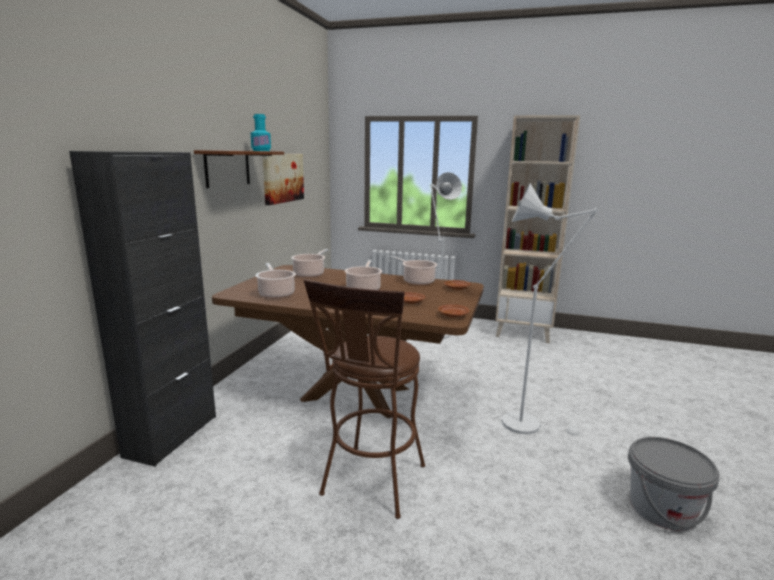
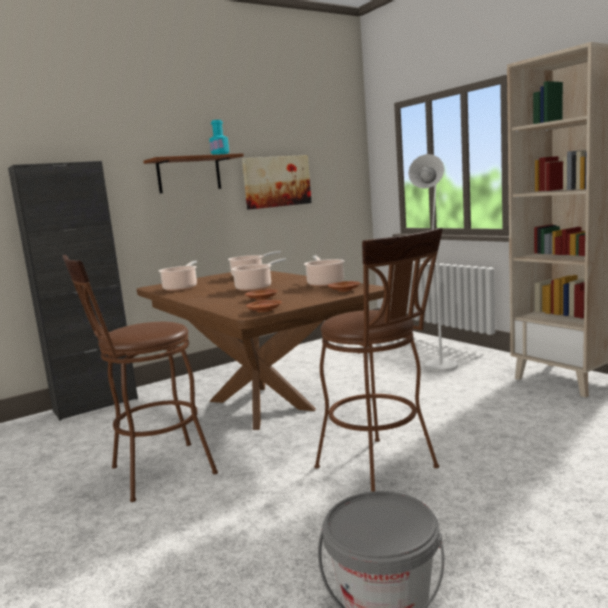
camera: 40 degrees right, 5 degrees down
(528, 424) = (383, 470): white floor lamp -> brown stool

